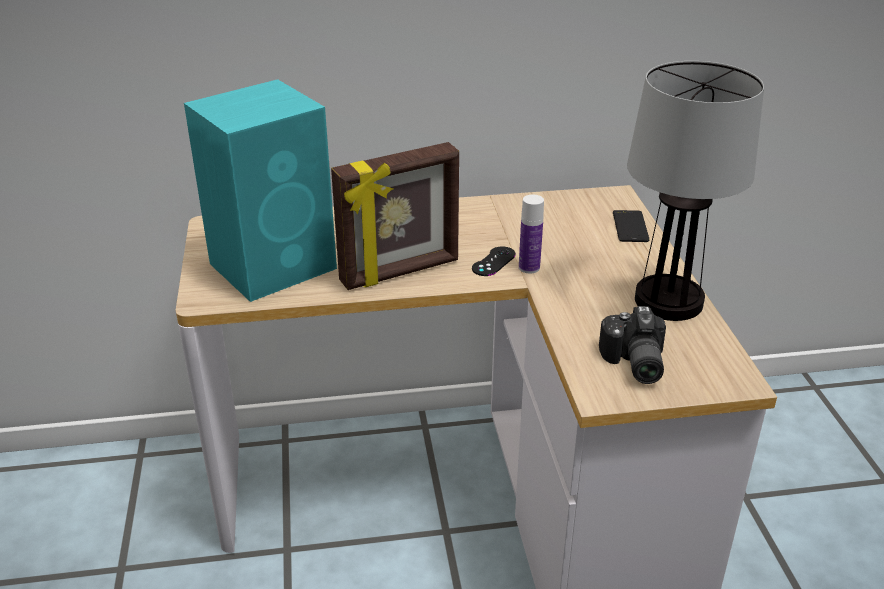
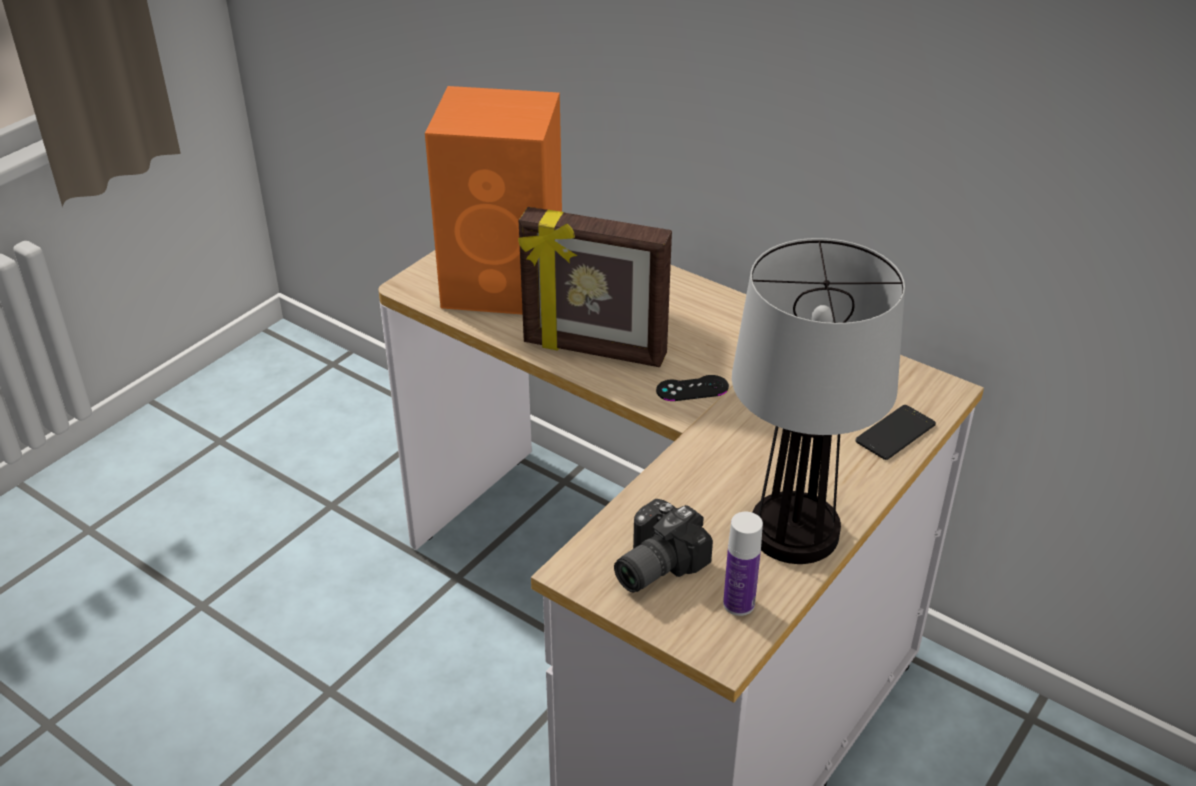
camera: 45 degrees right, 5 degrees up
(275, 265) = (506, 285): turquoise speaker -> orange speaker
(529, 267) = (715, 414): bottle -> bottle (738, 604)

